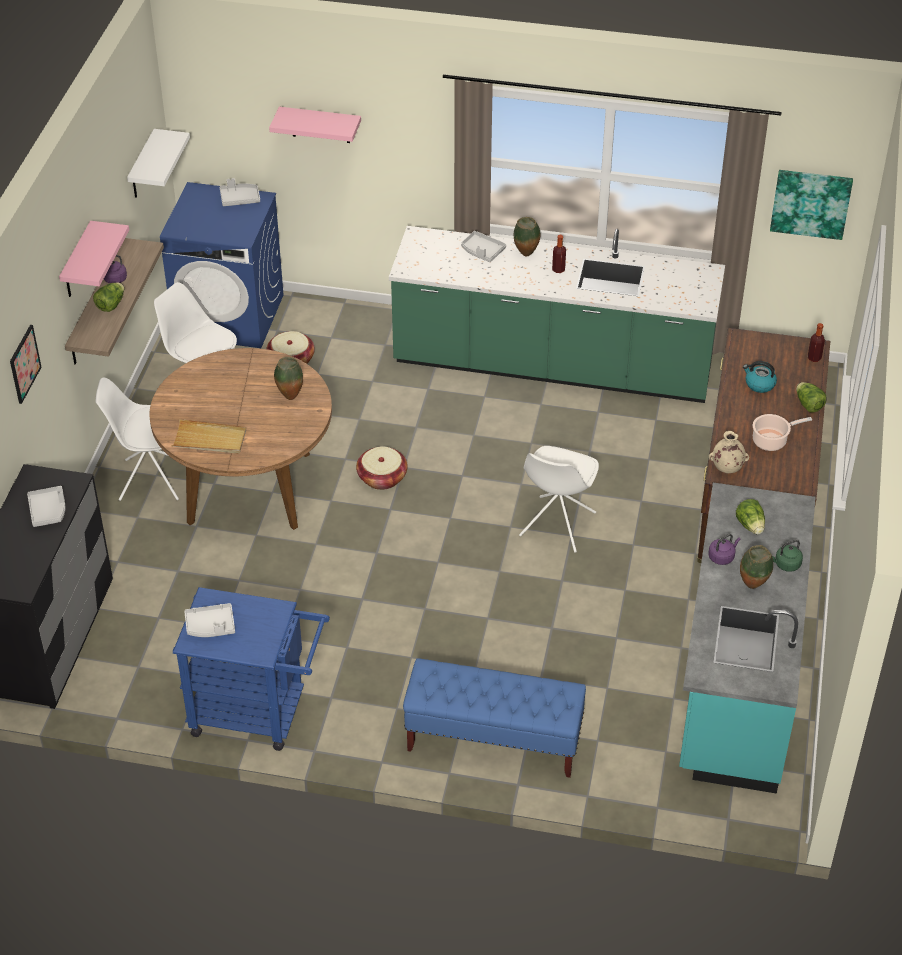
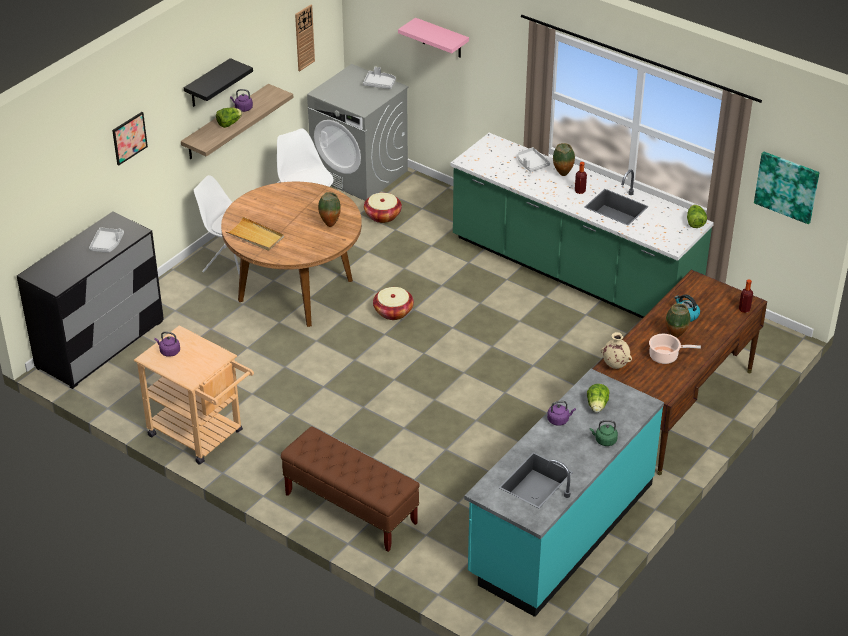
camera: 25 degrees right, 5 degrees down
(77, 262) = (208, 84): pink shelf -> black shelf
(142, 166) = (304, 37): white shelf -> wall clock
(210, 626) = (169, 352): grey tray -> purple kettle
(230, 315) = (360, 174): blue washing machine -> grey washing machine
(258, 713) = (201, 436): blue cart -> beige cart
(493, 740) = (350, 509): blue bench -> brown bench
(556, 525) = (498, 382): white chair -> none
(753, 585) = (568, 446): vase -> vase (676, 336)
(808, 405) = (714, 340): lettuce -> lettuce (695, 223)

